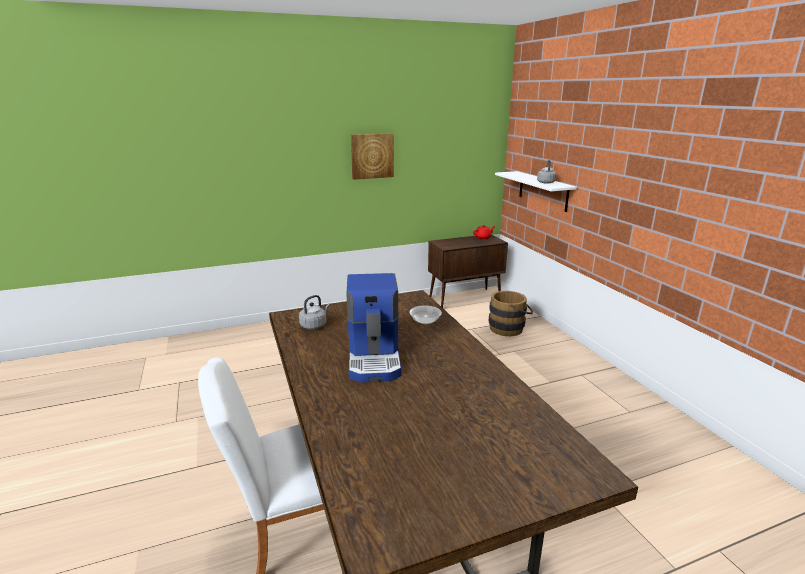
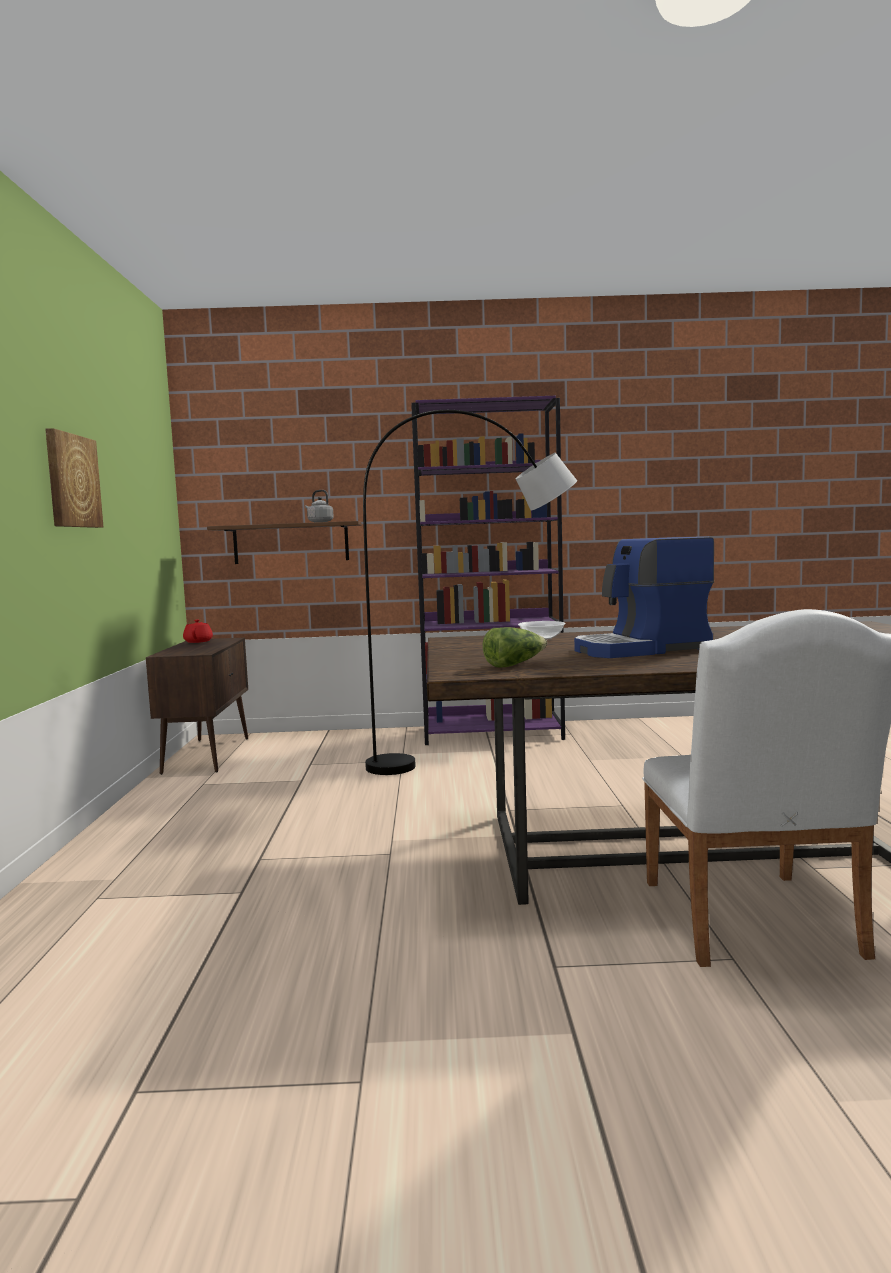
camera: 70 degrees left, 15 degrees down
(314, 325) = (514, 665): grey kettle -> lettuce
(375, 357) = (642, 650): coffee machine -> coffee machine turned 150 degrees clockwise
(509, 328) = (339, 747): brown bucket -> none
(528, 381) = (481, 758): none -> grey floor lamp
(543, 191) = (291, 543): white shelf -> brown shelf
(593, 375) = (493, 733): none -> purple bookcase

